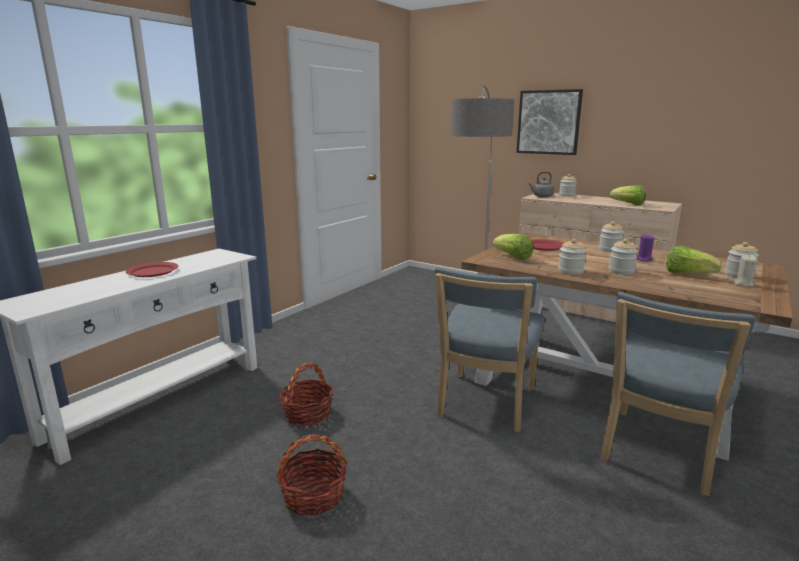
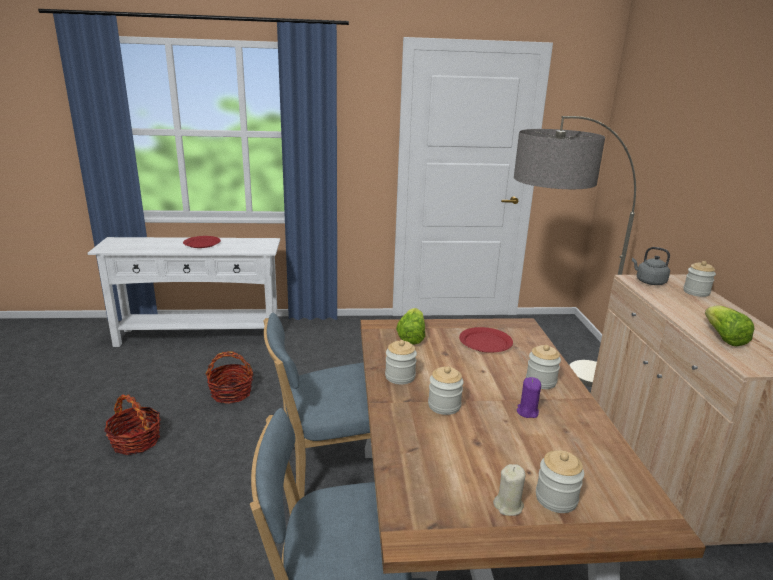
camera: 50 degrees right, 5 degrees up
(548, 122) = (720, 175): picture -> none
(687, 274) = (497, 454): lettuce -> none

